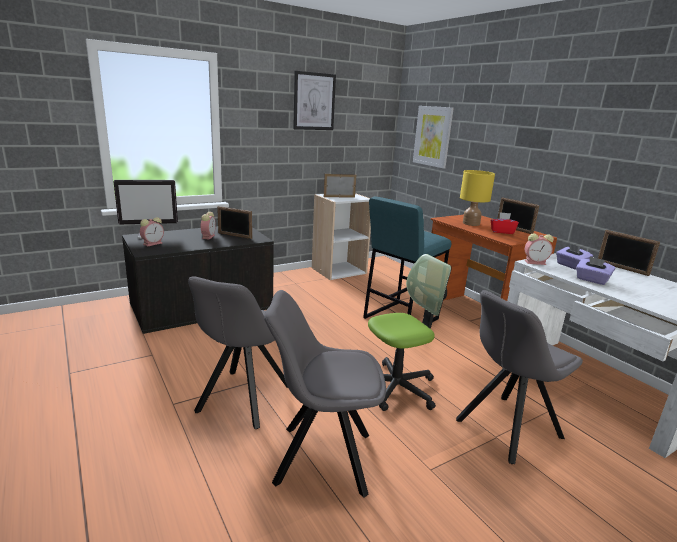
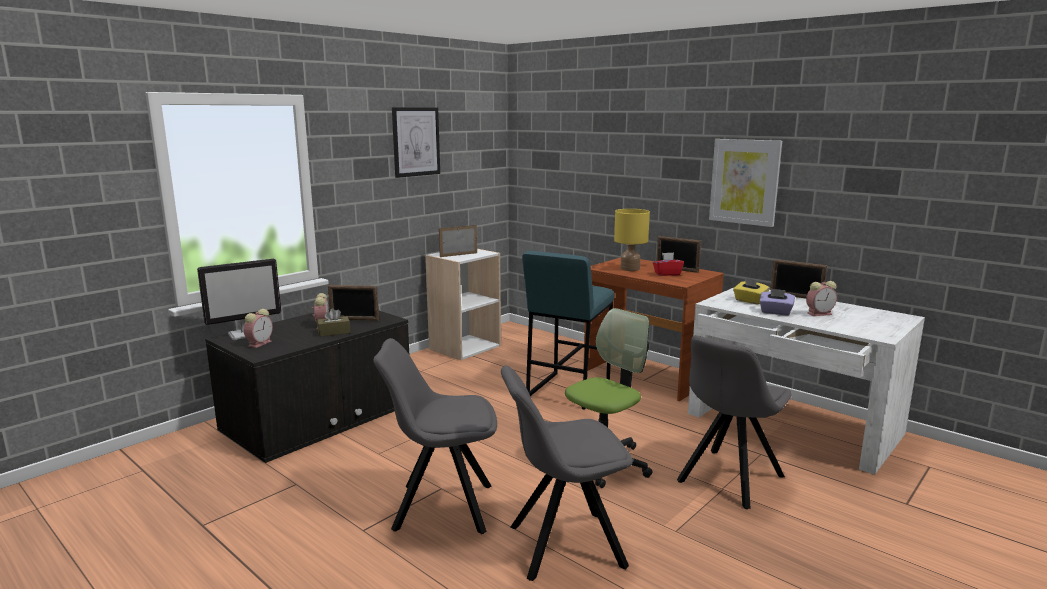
camera: 15 degrees left, 5 degrees down
(211, 243) = (334, 332): none -> brown tissue box
(243, 398) = (442, 508): grey chair -> grey chair turned 90 degrees clockwise
(432, 136) = (559, 171): picture -> picture (744, 181)
(536, 262) = (715, 302): alarm clock -> alarm clock (820, 313)
(571, 266) = (749, 301): purple tissue box -> yellow tissue box

